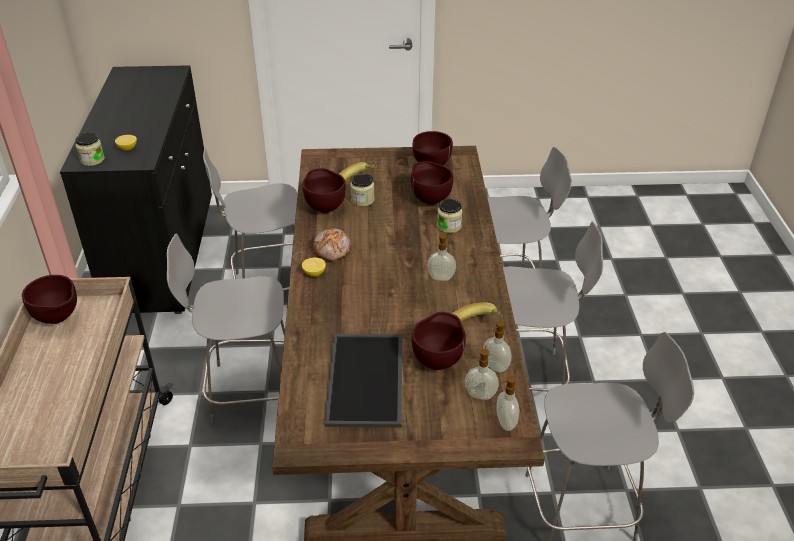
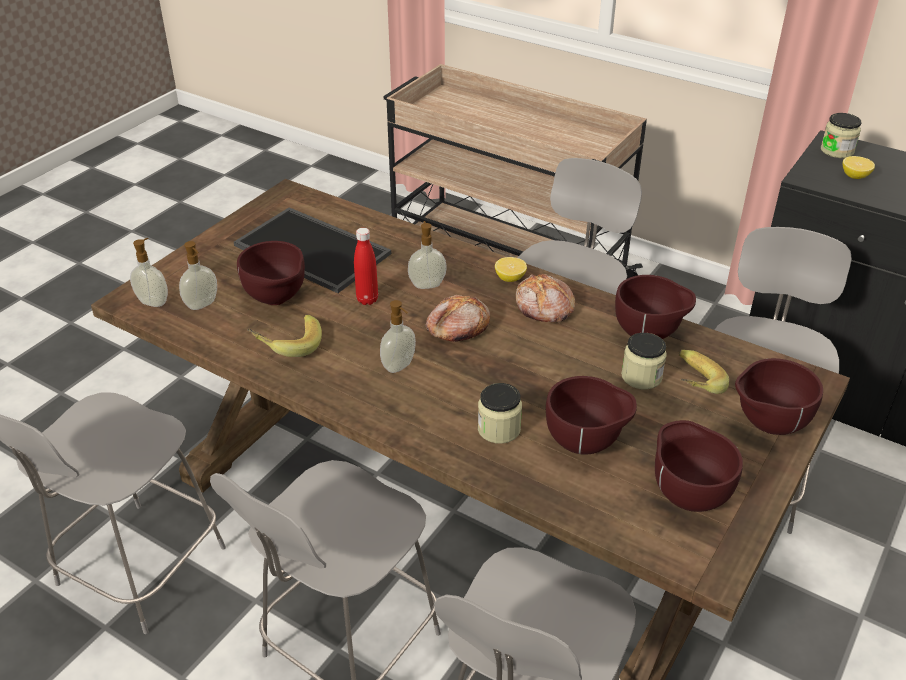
camera: 125 degrees right, 0 degrees up
(59, 319) = (594, 141): brown bowl -> brown bowl (766, 426)
(384, 272) = (457, 327): none -> bread
(395, 320) = (367, 300): none -> red bottle
(495, 367) = (219, 332): soap dispenser -> soap dispenser (427, 284)

